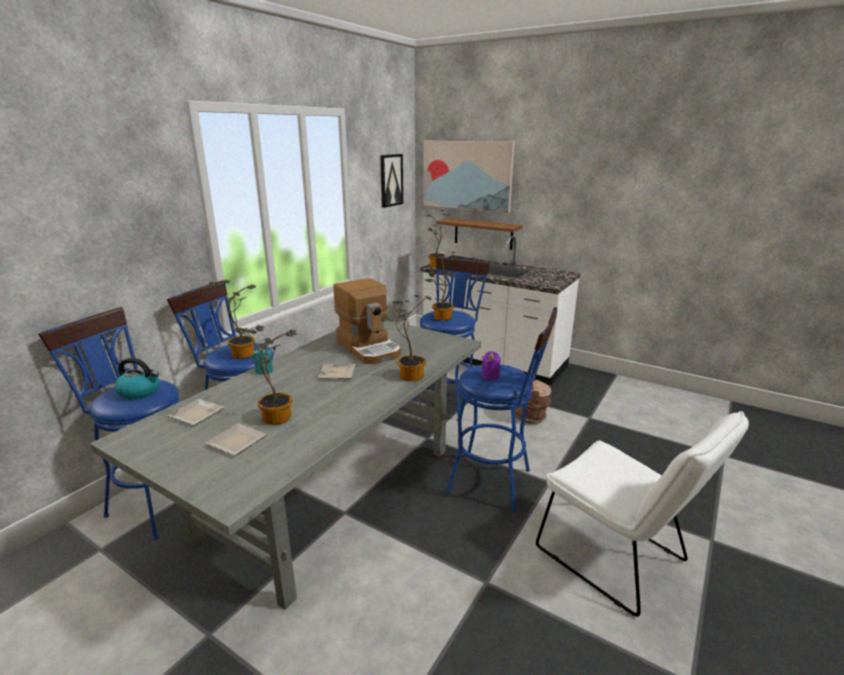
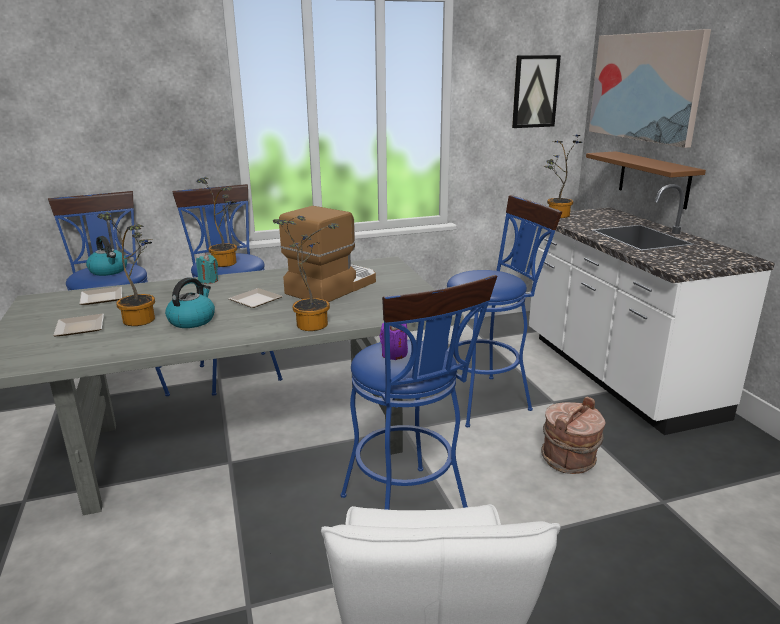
camera: 40 degrees right, 0 degrees up
(321, 402) = (192, 320): none -> kettle
(369, 348) = (331, 287): coffee machine -> coffee machine turned 150 degrees counterclockwise
(440, 318) = (472, 278): potted plant -> none

